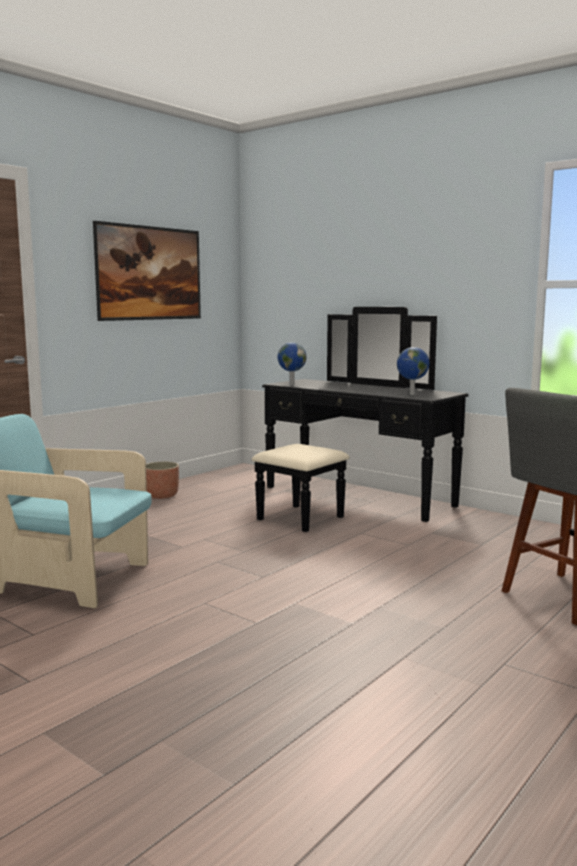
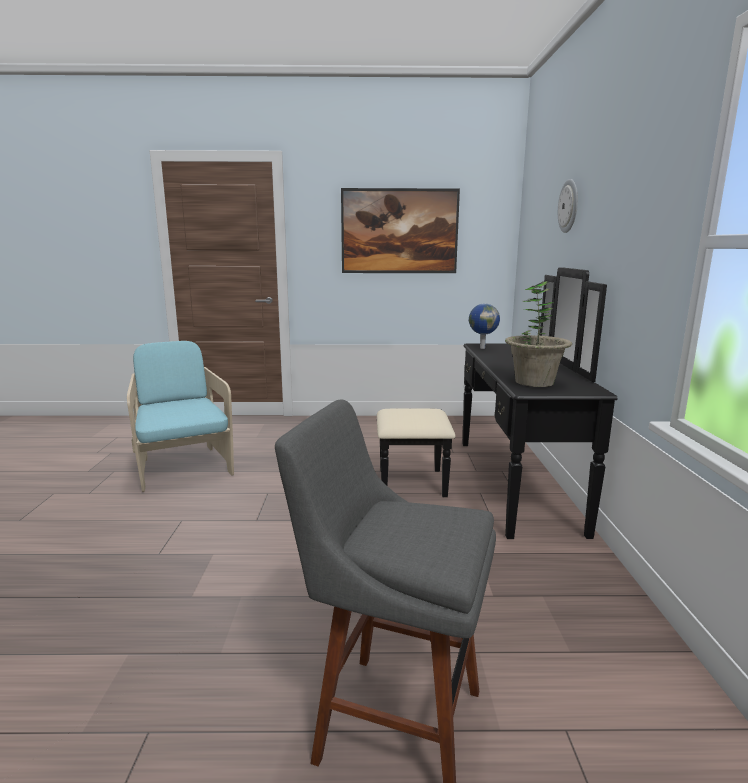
camera: 50 degrees right, 5 degrees up
(161, 495) = (376, 425): planter -> none
(353, 256) = (569, 206): none -> wall clock
(411, 394) = (534, 382): globe -> potted plant

